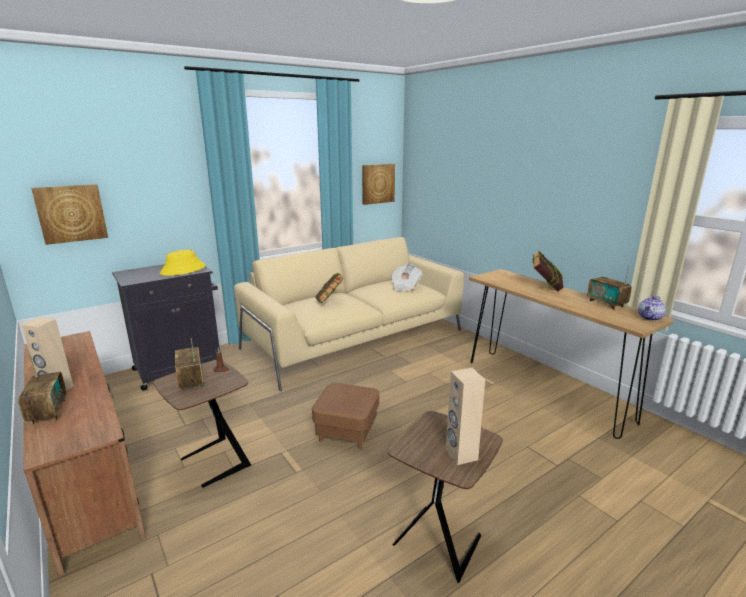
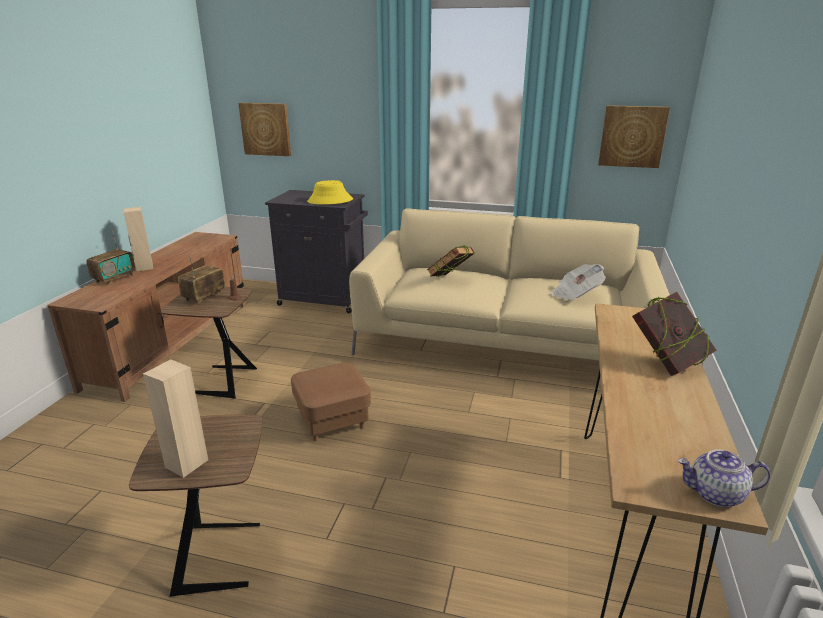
camera: 50 degrees right, 5 degrees up
(606, 304) = (701, 432): radio -> none

